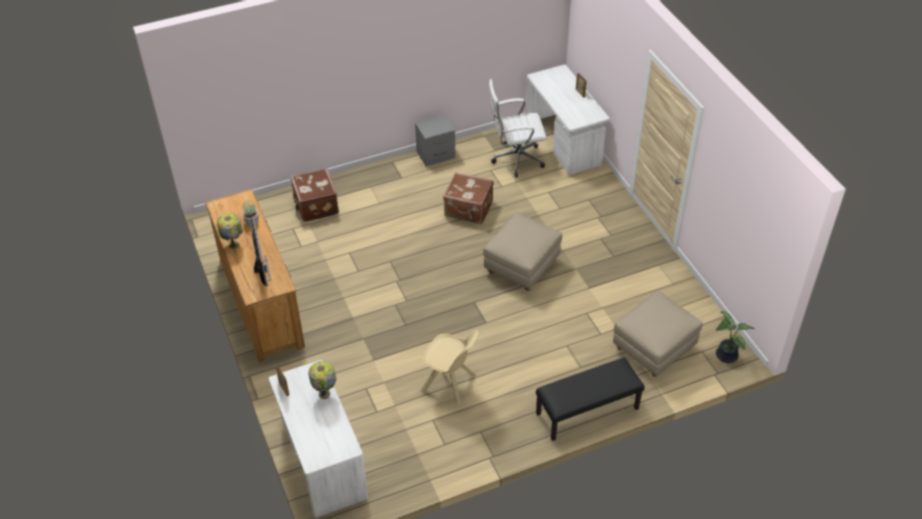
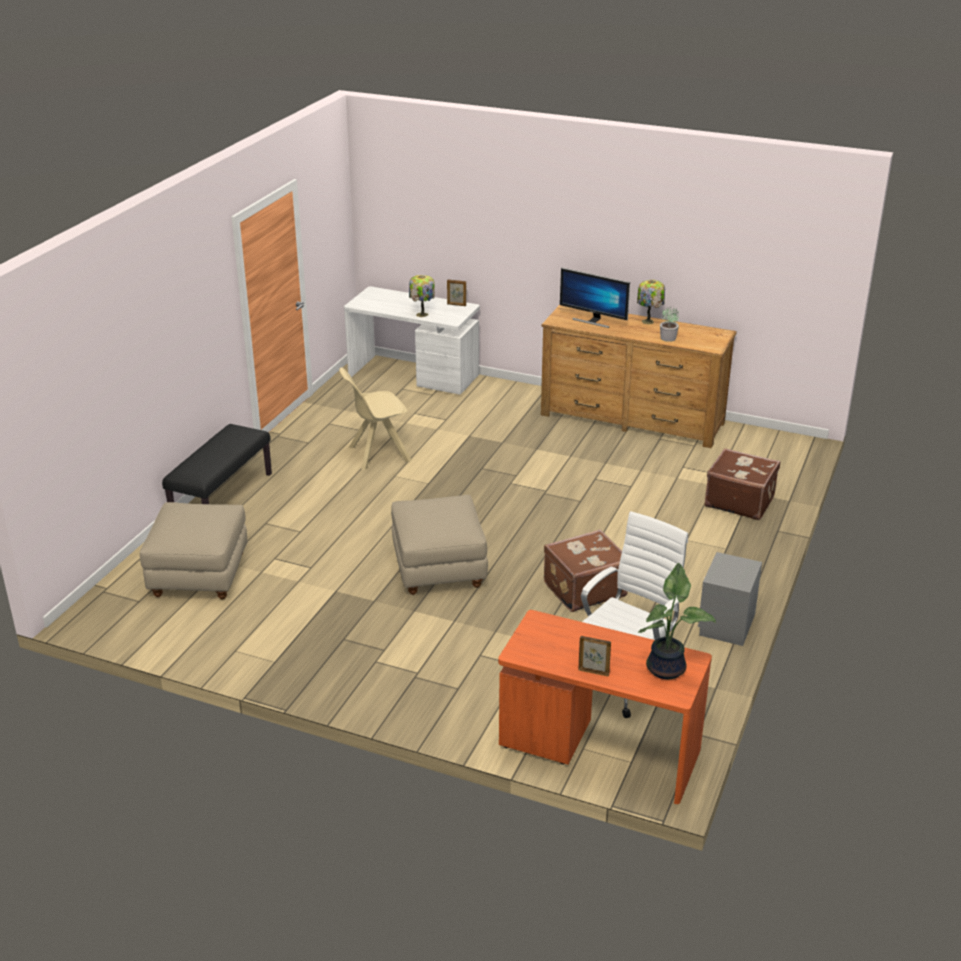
camera: 135 degrees right, 15 degrees down
(564, 143) = (599, 750): white desk -> orange desk
(725, 355) = (106, 611): potted plant -> potted plant (668, 668)

